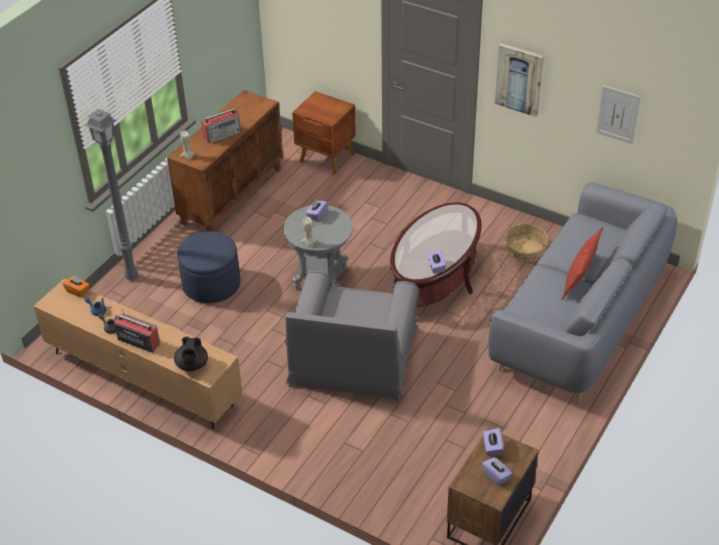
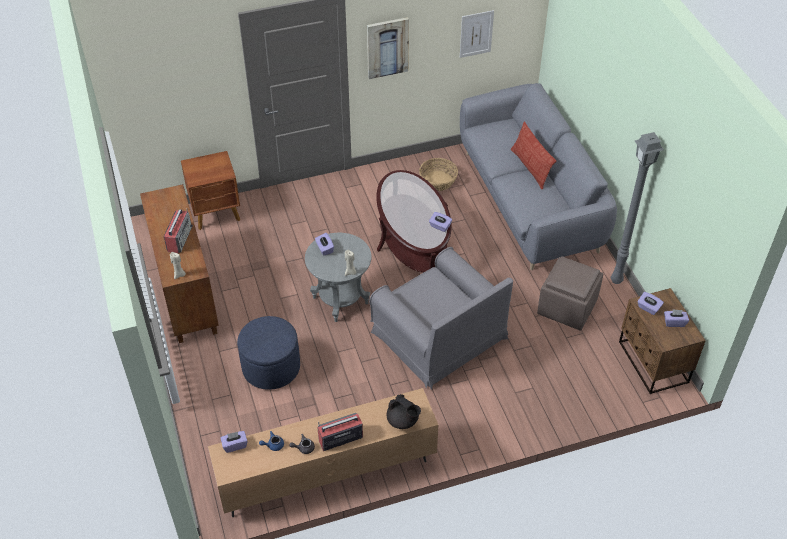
camera: 50 degrees left, 5 degrees up
(77, 291) = (235, 445): orange tissue box -> purple tissue box
(132, 278) = (203, 412): grey floor lamp -> grey floor lamp (617, 280)
(482, 420) = (567, 308): none -> brown ottoman

